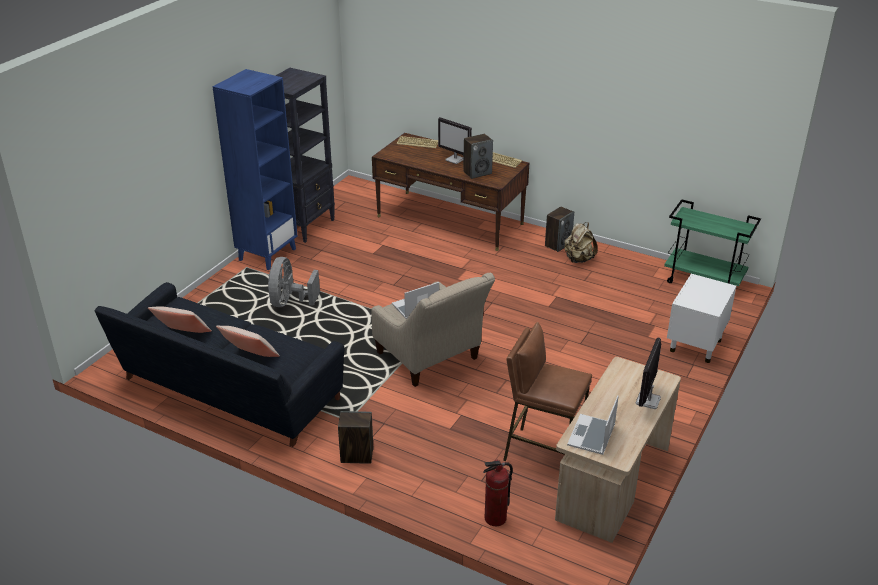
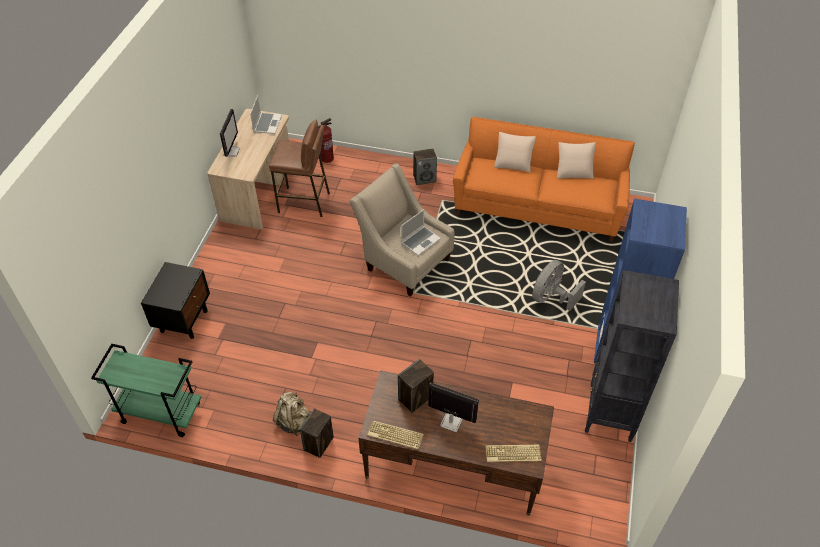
camera: 165 degrees right, 15 degrees up
(227, 392) = (538, 205): black sofa -> orange sofa
(289, 302) = (551, 298): grey fan -> grey fan turned 135 degrees counterclockwise
(695, 346) = (184, 320): white nightstand -> black nightstand

